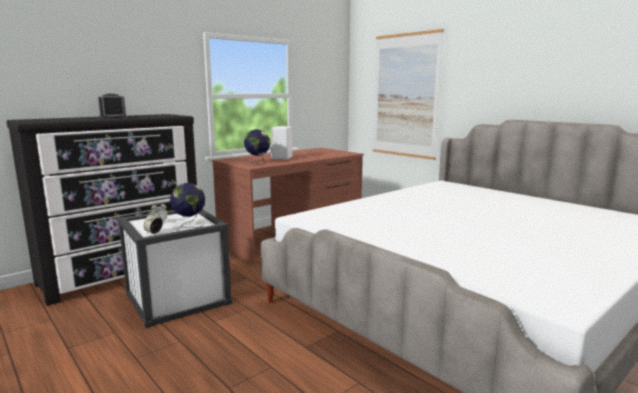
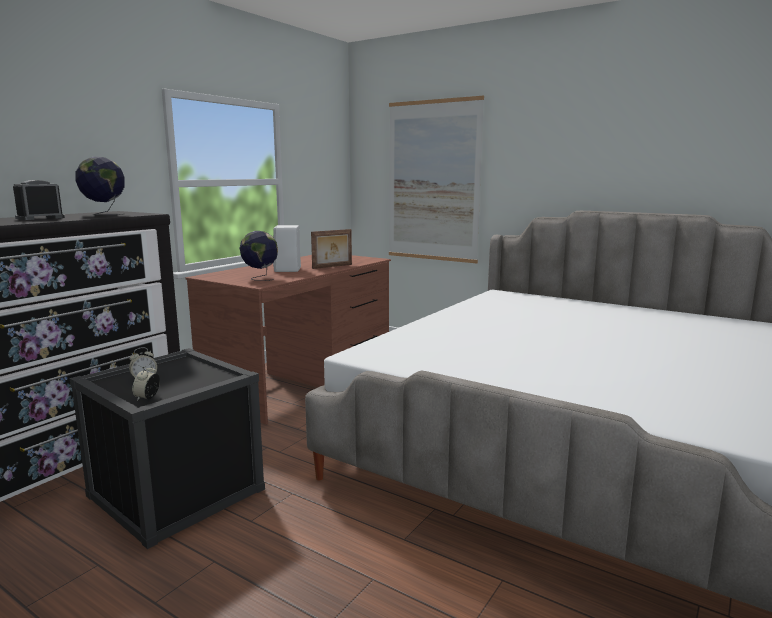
camera: 15 degrees left, 0 degrees up
(178, 298) = (176, 492): white storage box -> black storage box
(189, 225) = (196, 379): globe -> globe (104, 214)
(315, 157) = (332, 266): none -> picture frame

